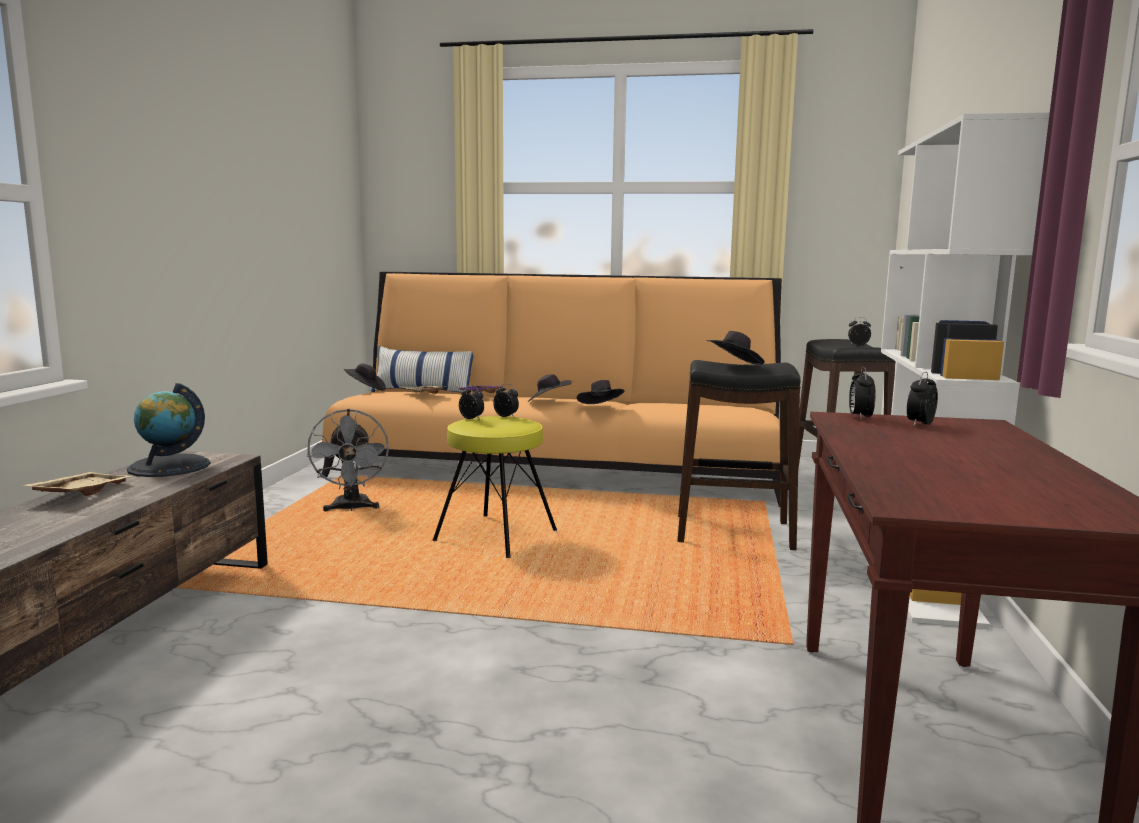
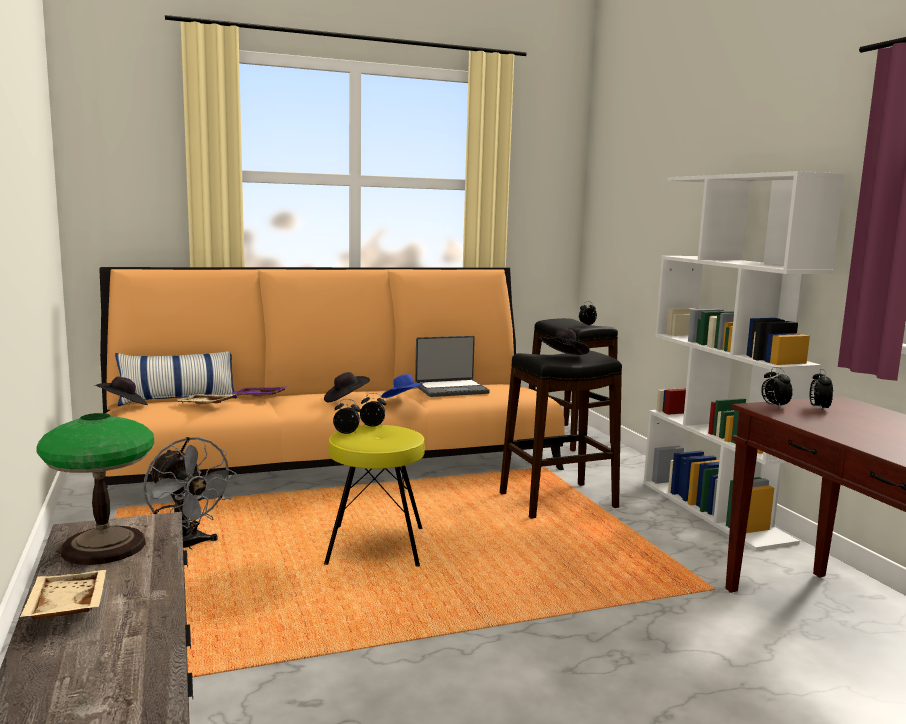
camera: 30 degrees left, 0 degrees up
(169, 466) = (104, 547): globe -> table lamp
(601, 408) = (404, 401): black hat -> blue hat
(669, 404) = (451, 389): none -> laptop

